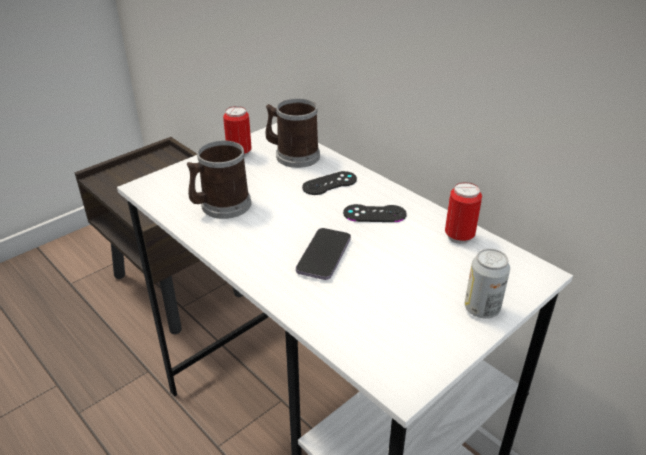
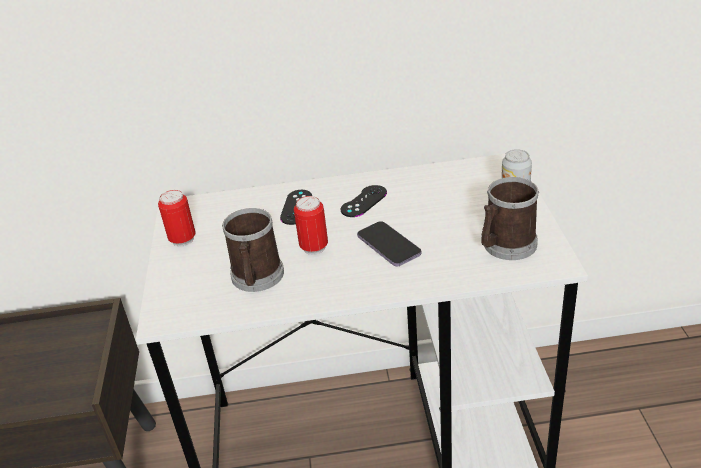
camera: 50 degrees left, 0 degrees up
(292, 155) = (228, 211): mug -> mug (505, 246)
(459, 236) = (432, 176): can -> can (314, 247)

